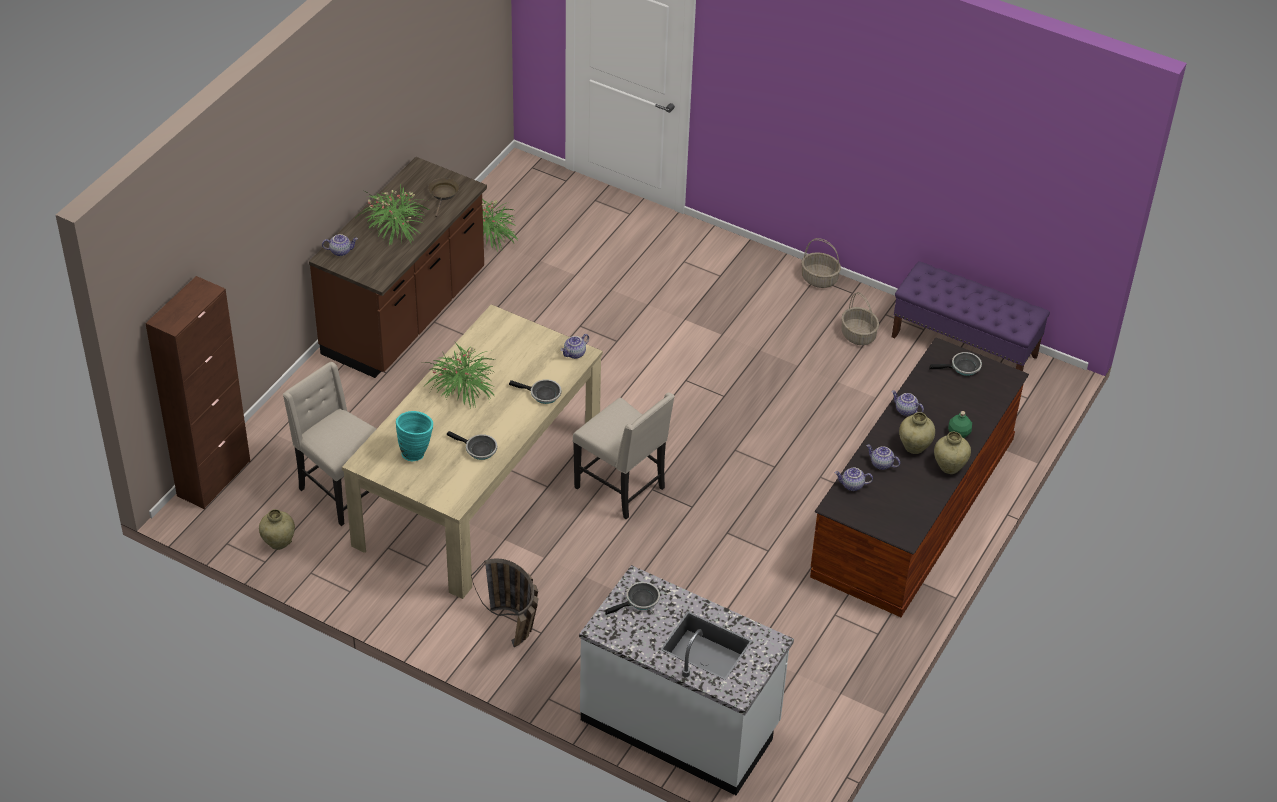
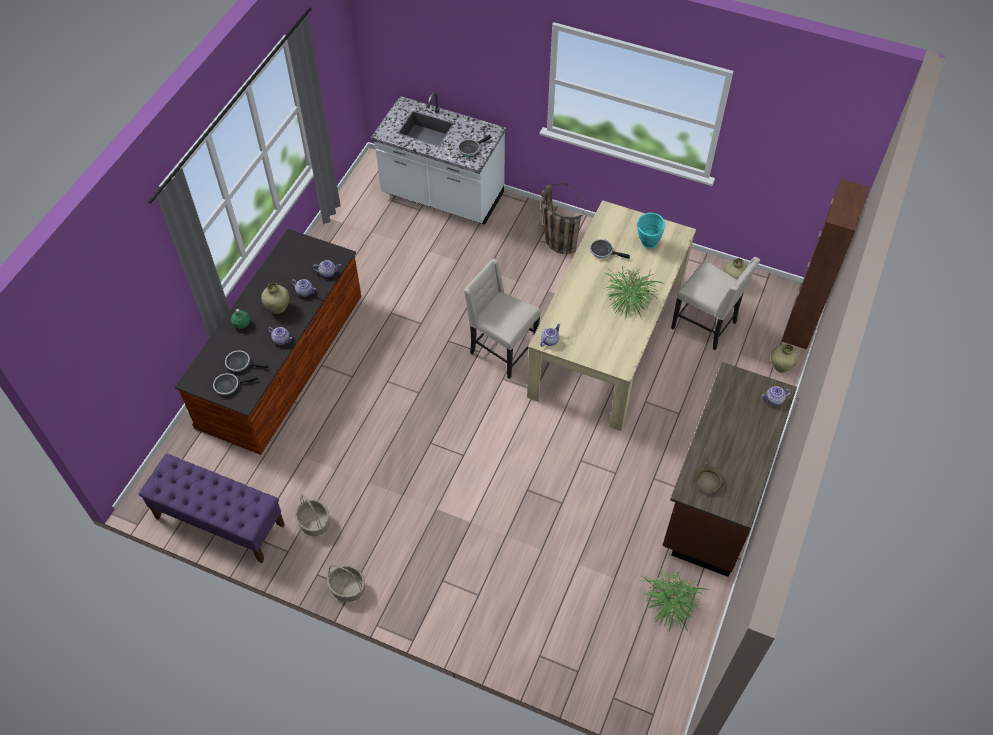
camera: 175 degrees right, 10 degrees up
(395, 227) = (736, 433): potted plant -> none
(542, 394) = (567, 301): frying pan -> frying pan (241, 363)
(949, 467) = (253, 295): beige vase -> beige vase (780, 367)

